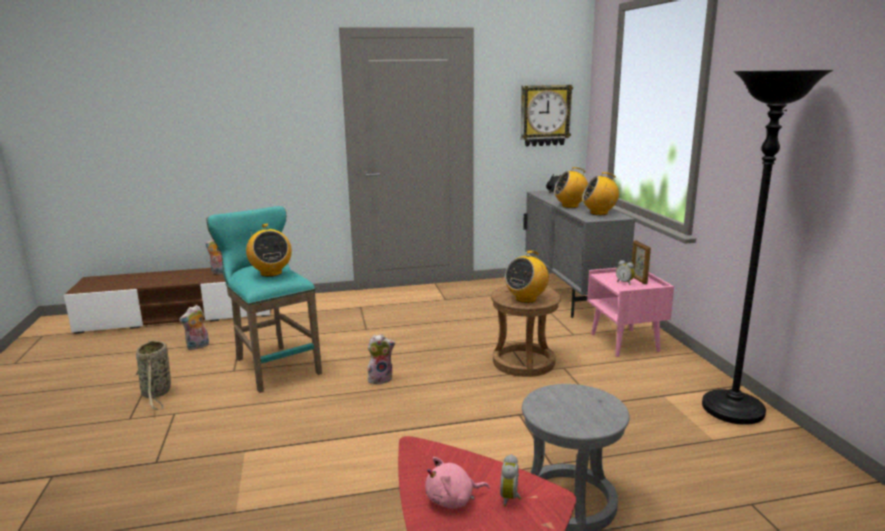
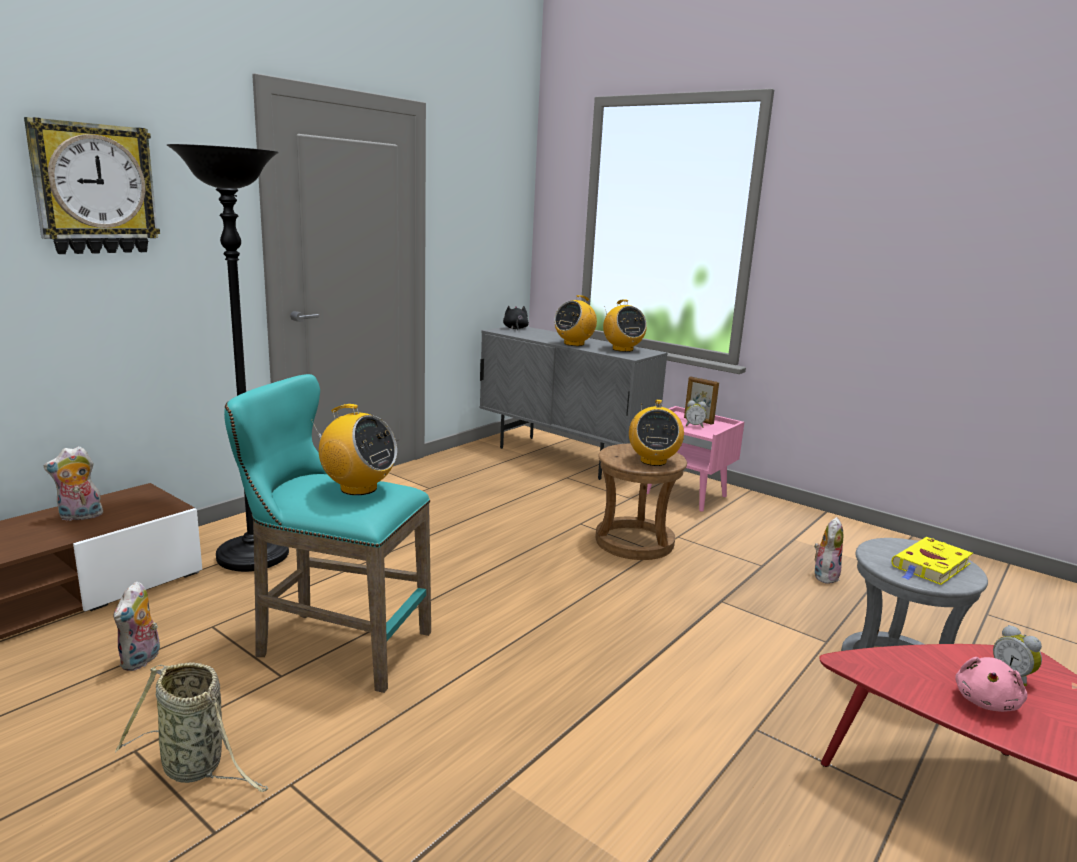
camera: 40 degrees left, 0 degrees up
(380, 379) = (517, 612): plush toy -> plush toy (824, 575)
(545, 115) = (495, 230): wall clock -> wall clock (94, 189)
(577, 412) = (930, 566): none -> yellow book
(599, 213) = (622, 349): radio -> radio turned 75 degrees counterclockwise
(732, 410) = (856, 536): black floor lamp -> black floor lamp (253, 557)

